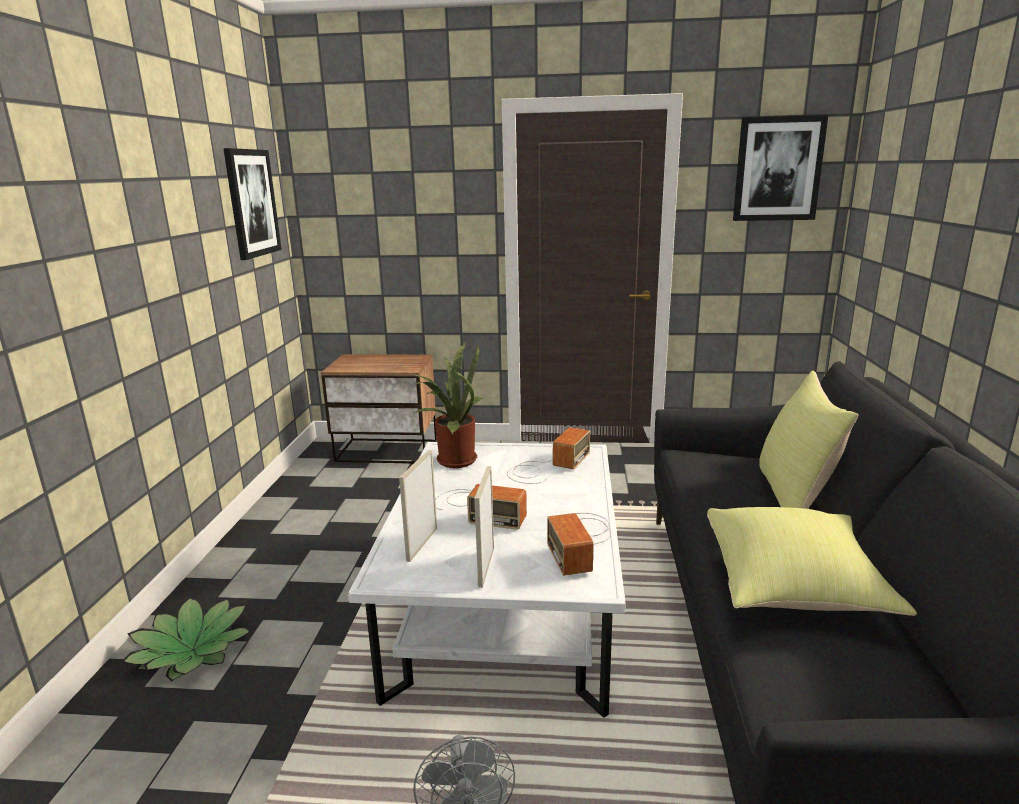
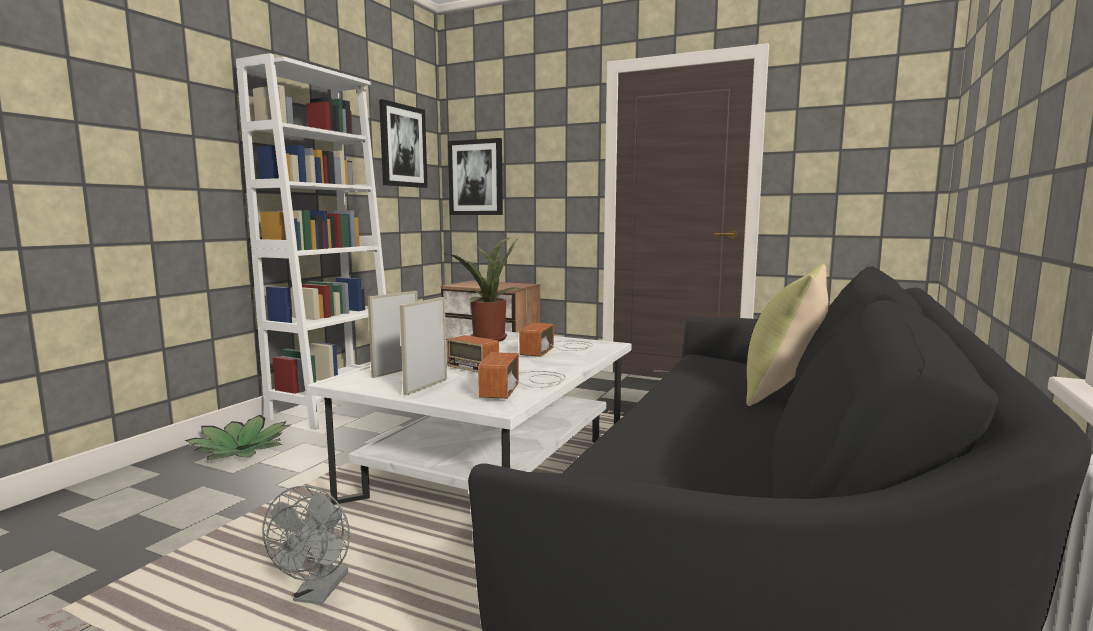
camera: 20 degrees right, 10 degrees down
(252, 554) = (334, 407): none -> white bookcase
(547, 466) = (559, 348): radio -> radio turned 150 degrees clockwise
(778, 169) = (869, 108): picture -> picture (476, 177)
(793, 588) = (692, 435): yellow pillow -> none

